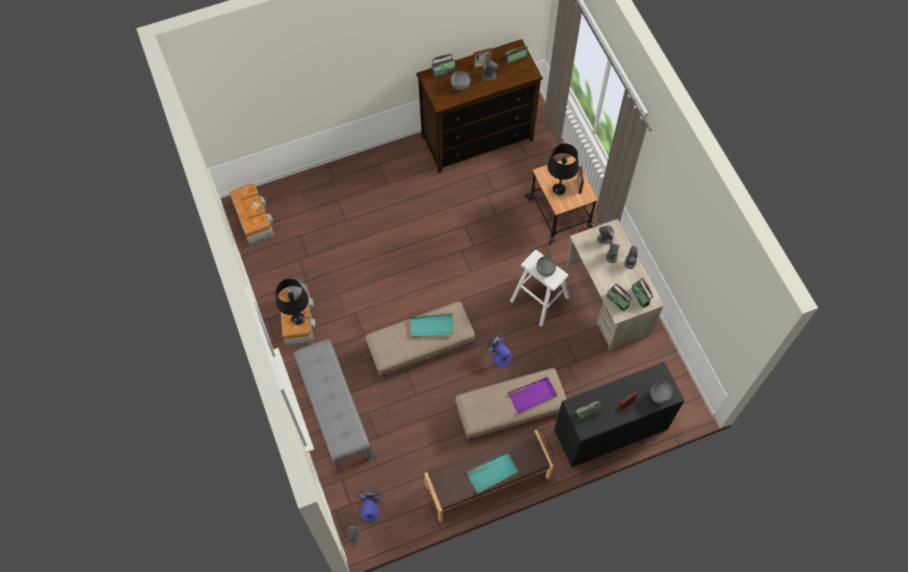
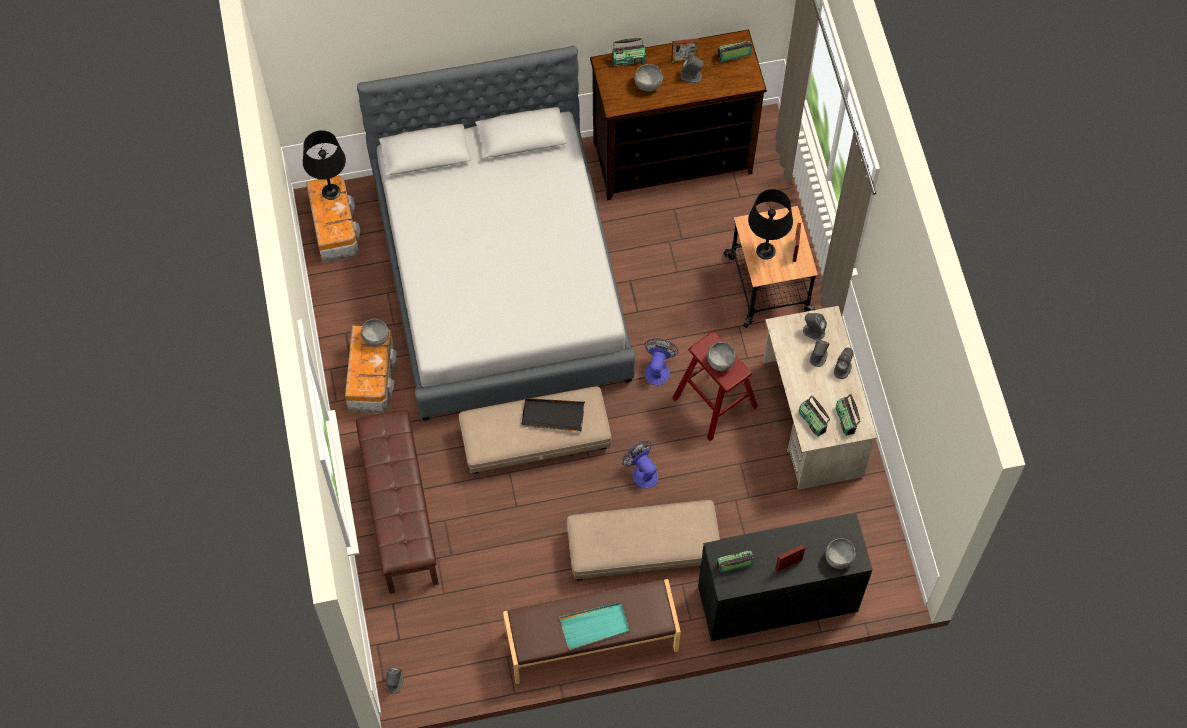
camera: 10 degrees right, 0 degrees up
(298, 318) = (371, 375): black table lamp -> black table lamp (331, 191)
(334, 412) = (399, 513): grey bench -> brown bench
(370, 508) = (424, 649): fan -> fan (658, 369)
(376, 237) = (501, 278): none -> grey bed
(431, 327) = (552, 416): turquoise tray -> black tray
(532, 395) = (673, 533): purple tray -> none
(539, 299) = (714, 402): white stool -> red stool

